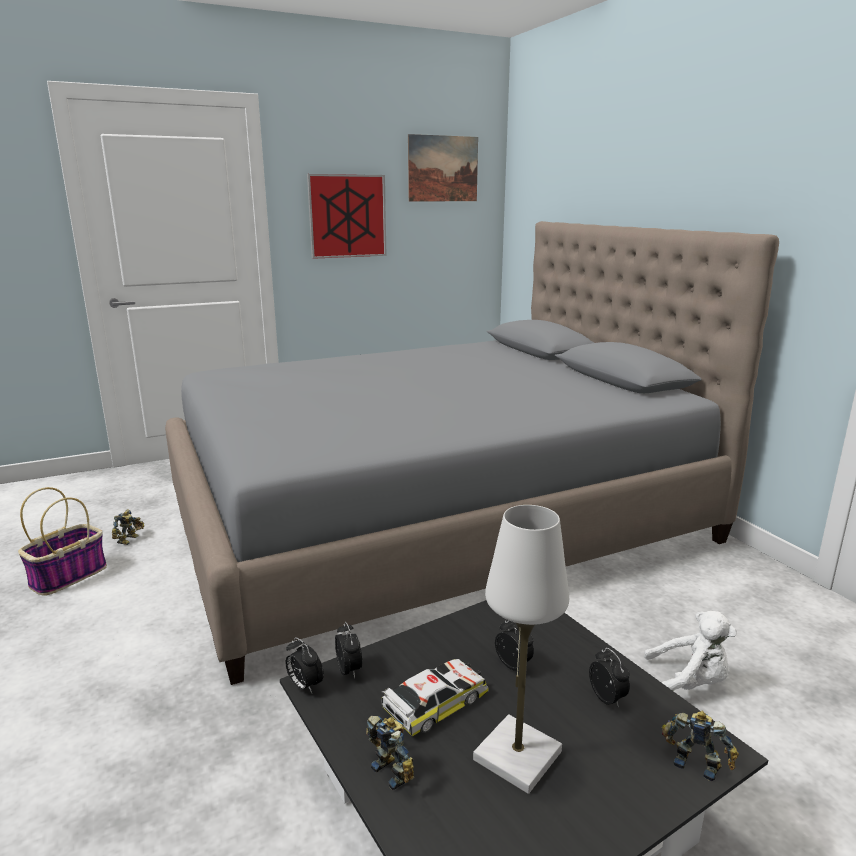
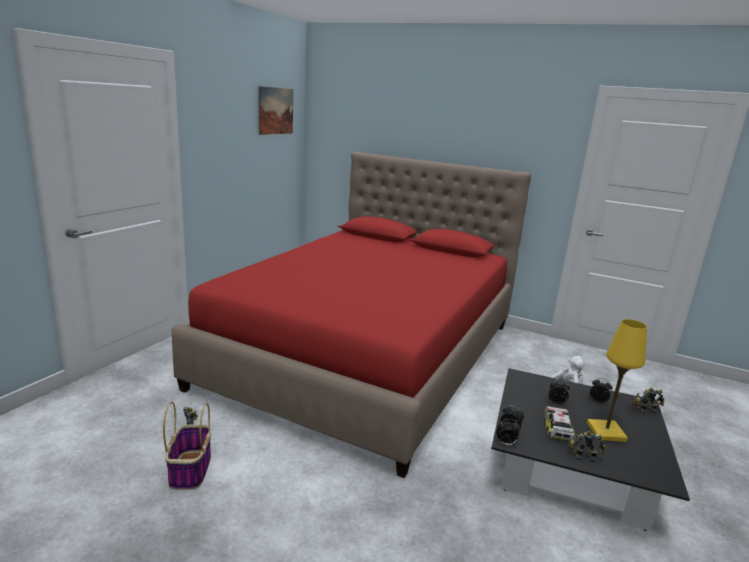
camera: 40 degrees left, 0 degrees up
(347, 216) = (226, 147): picture -> none
(436, 519) = (368, 354): grey bed -> red bed
(517, 756) = (606, 432): white table lamp -> yellow table lamp

